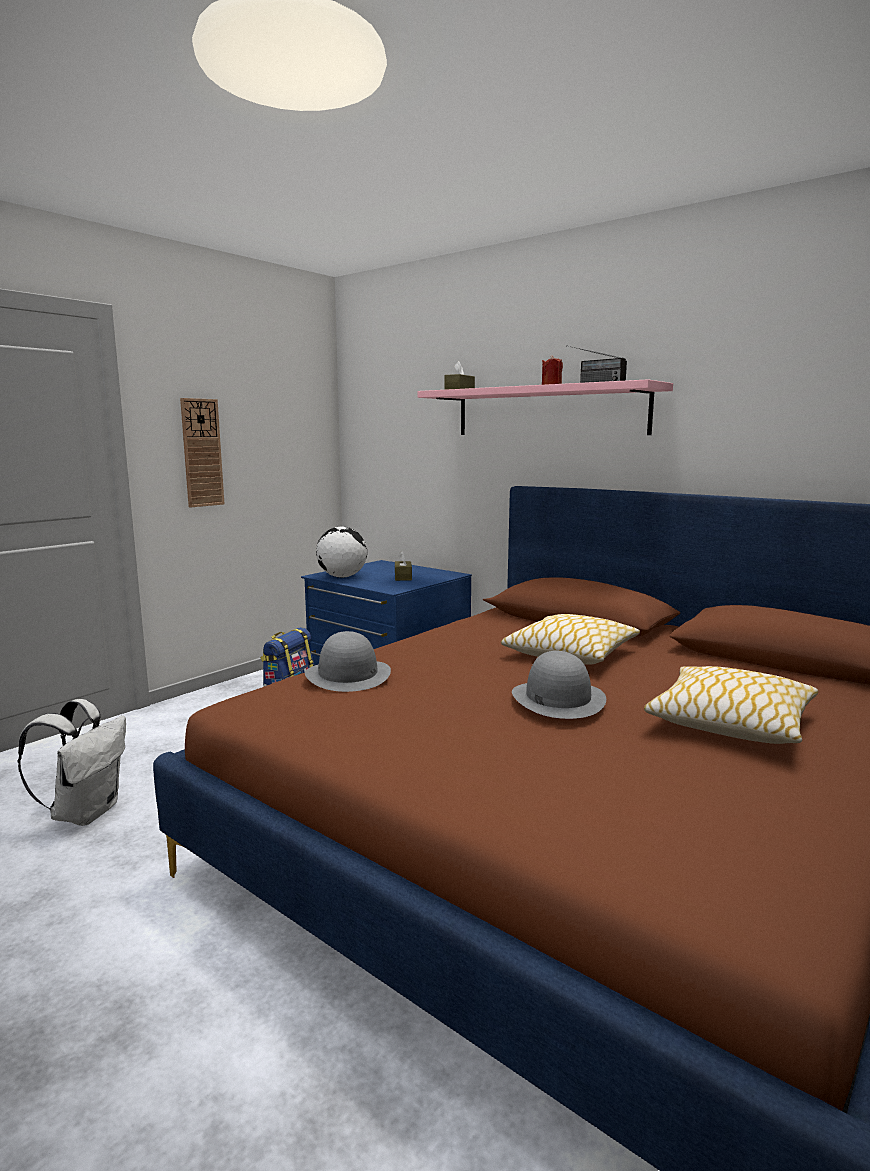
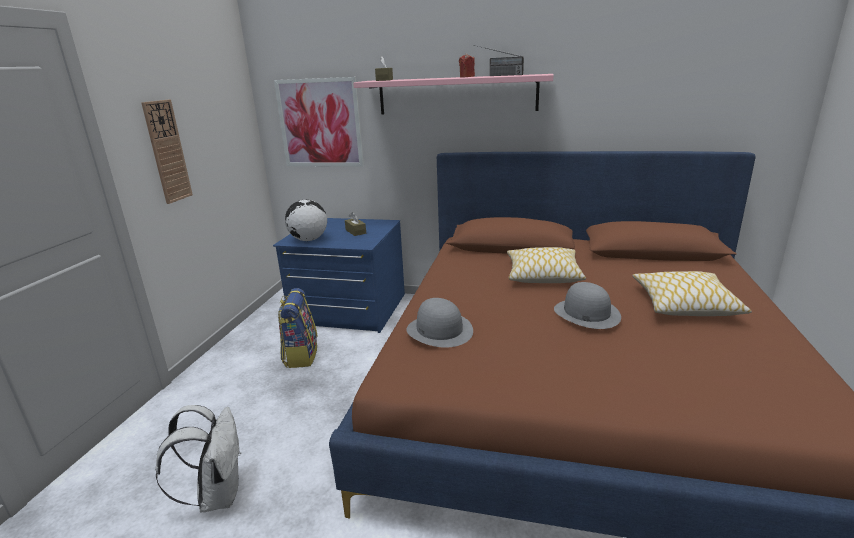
camera: 25 degrees left, 10 degrees up
(397, 444) = (320, 123): none -> picture

